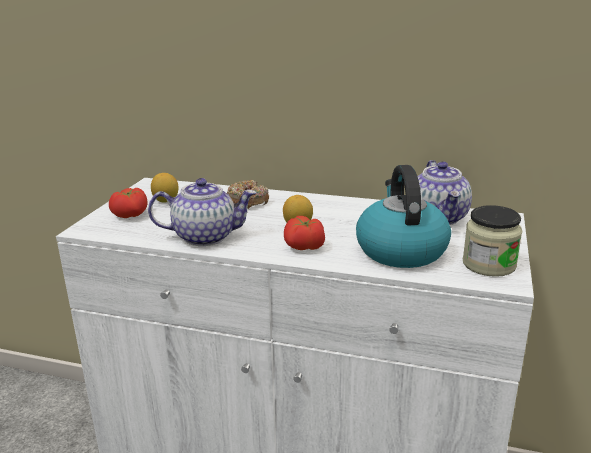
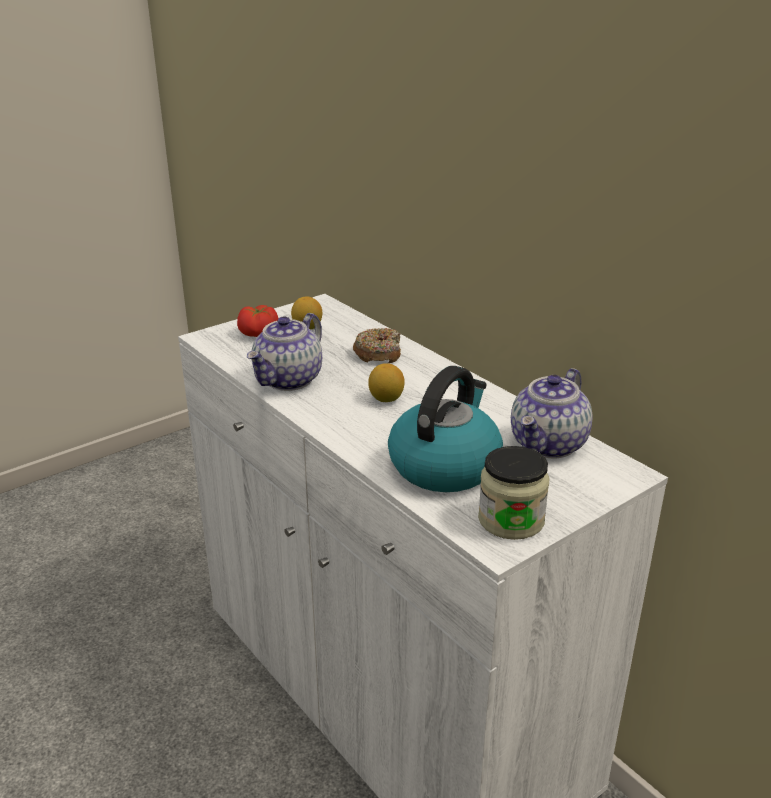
camera: 35 degrees right, 5 degrees up
(206, 236) = (289, 380): teapot -> teapot turned 90 degrees clockwise
(304, 247) = (358, 425): tomato -> none

